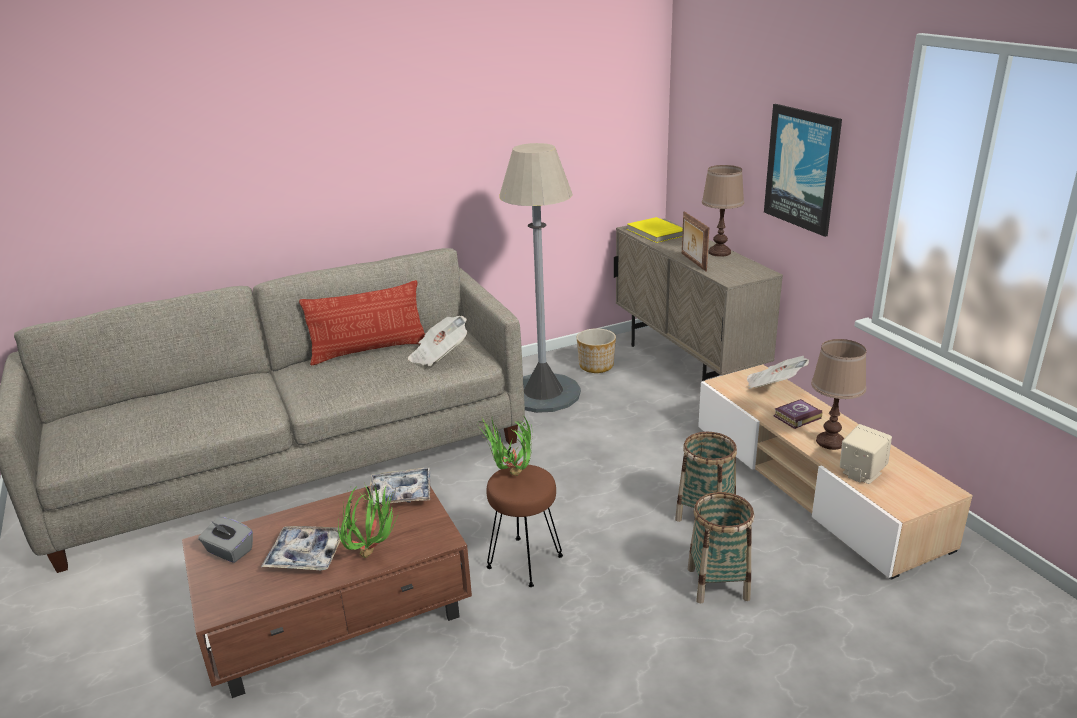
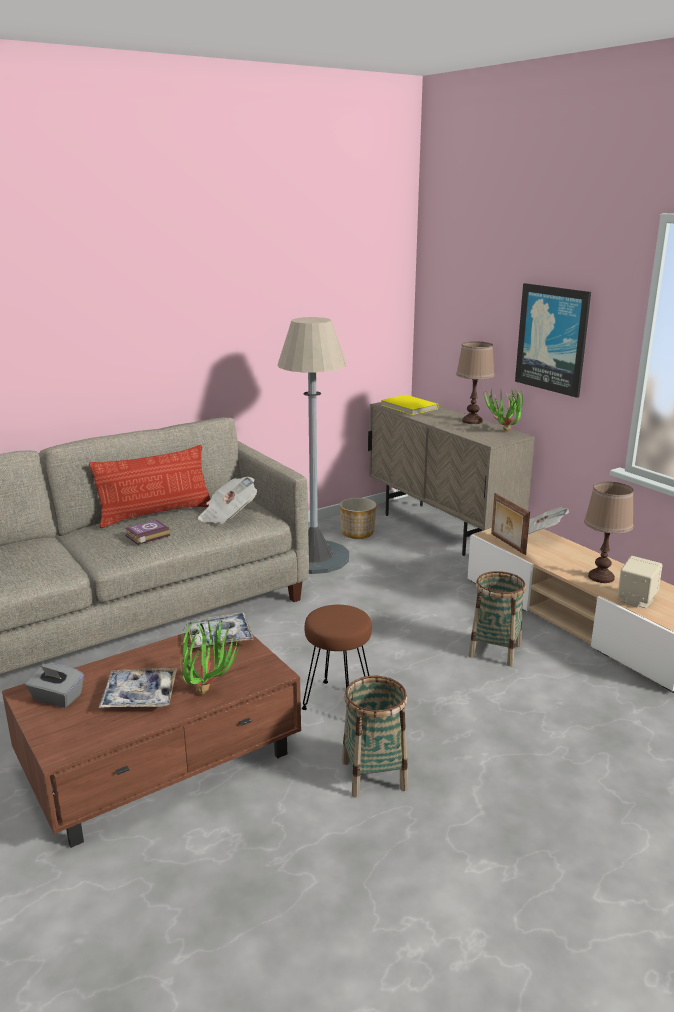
camera: 10 degrees left, 5 degrees down
(510, 477) = (327, 615): potted plant -> potted plant (503, 432)
(692, 262) = (451, 428): picture frame -> picture frame (507, 544)
(718, 583) = (524, 707): basket -> basket (374, 775)
(795, 417) = (564, 559): book -> book (146, 535)

